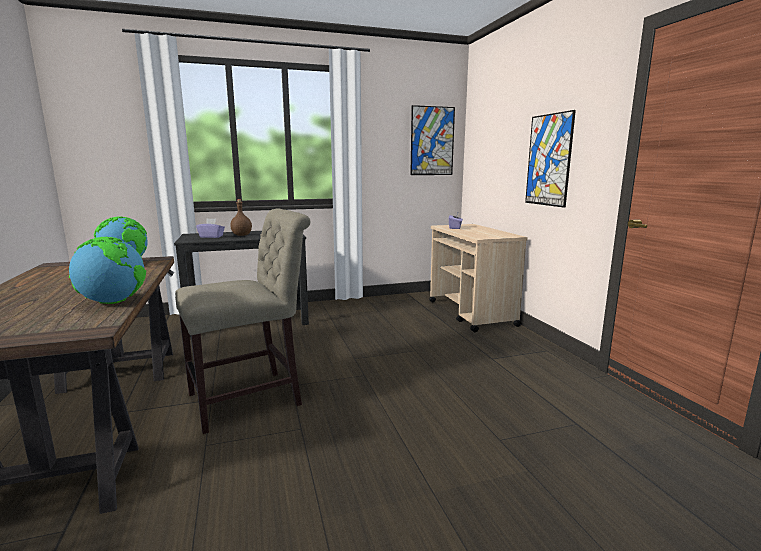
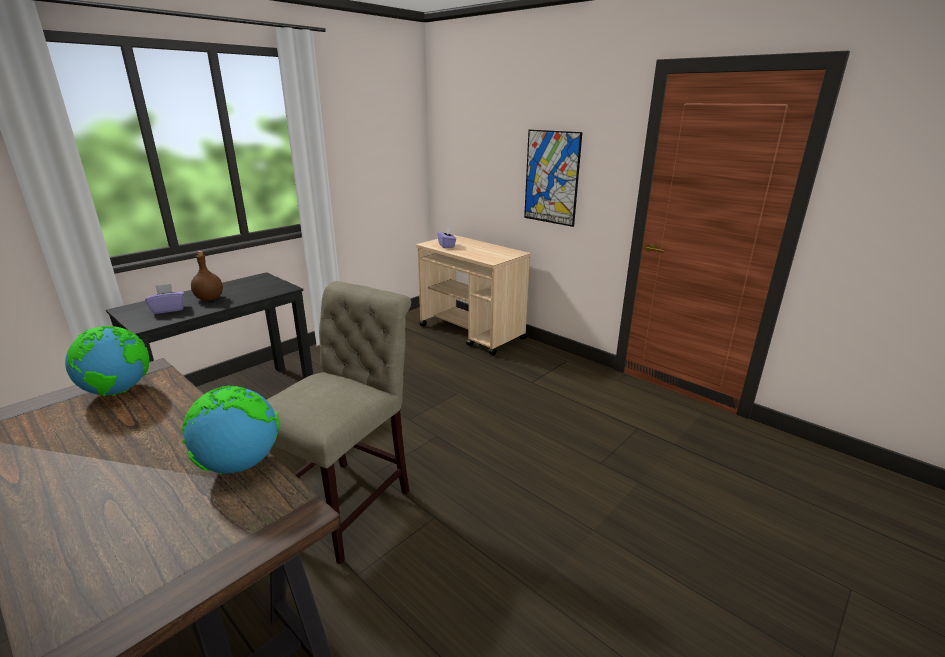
camera: 30 degrees left, 10 degrees up
(432, 141) = (397, 141): picture -> none

